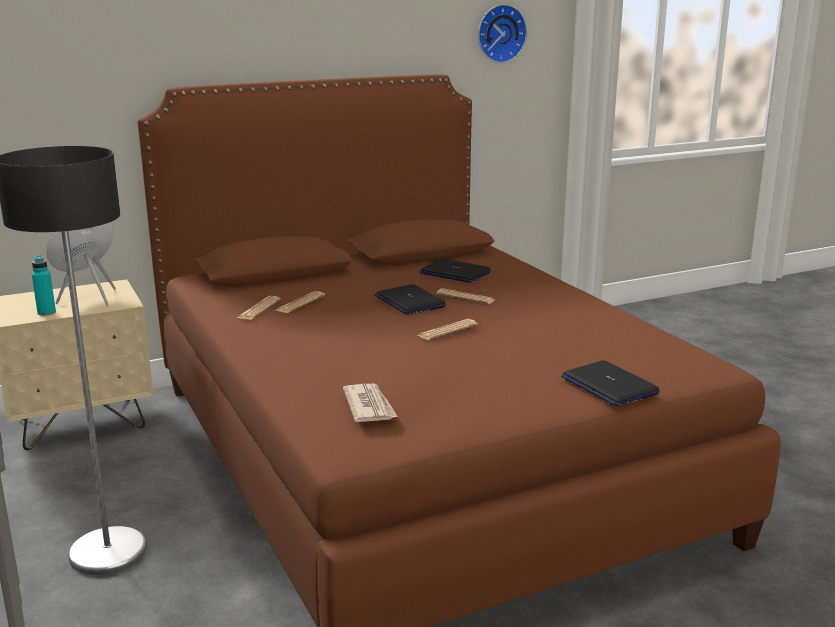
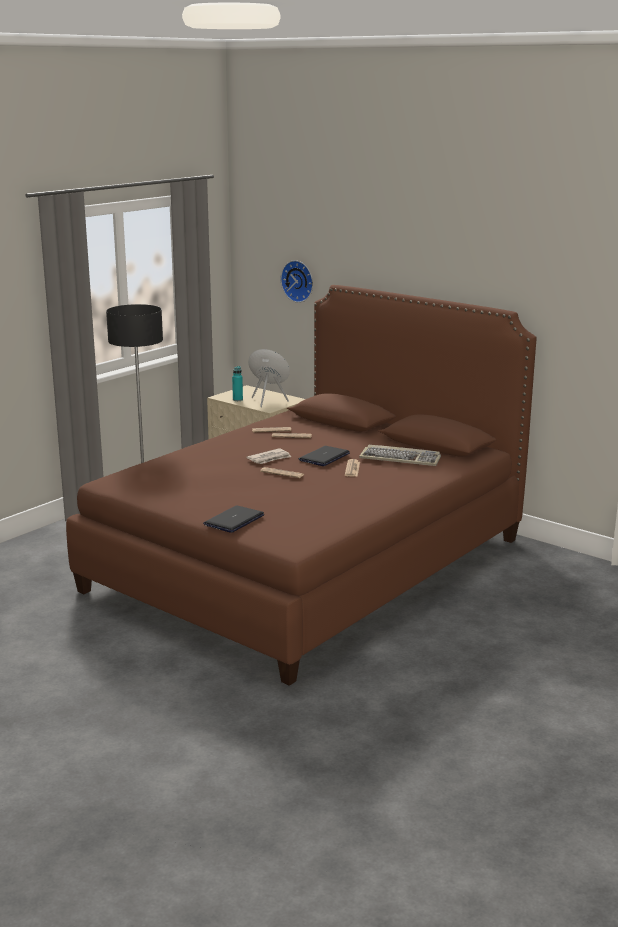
camera: 65 degrees right, 0 degrees up
(369, 406) = (154, 474): newspaper -> newspaper (269, 458)
(455, 273) = (401, 458): laptop -> keyboard
(500, 33) = (581, 286): wall clock -> wall clock (299, 281)

